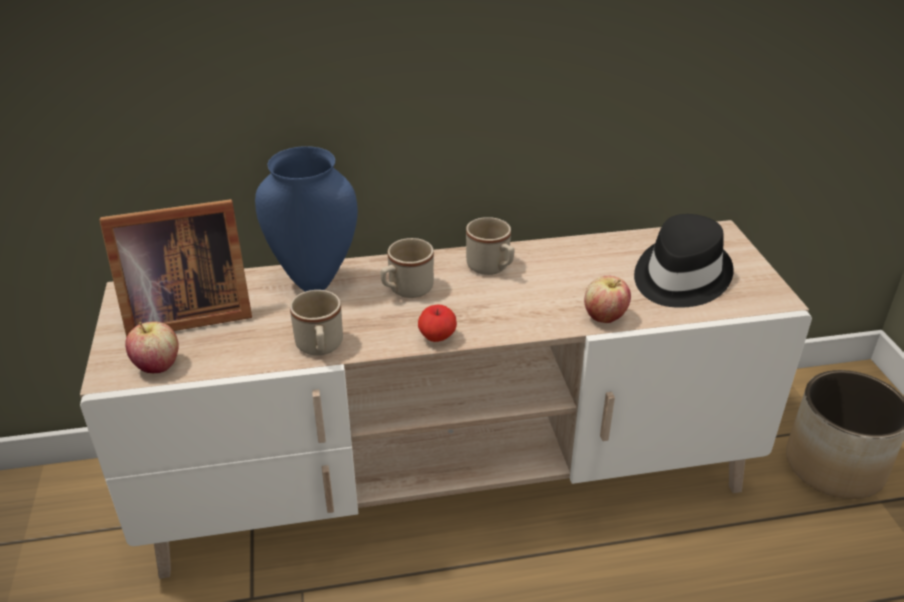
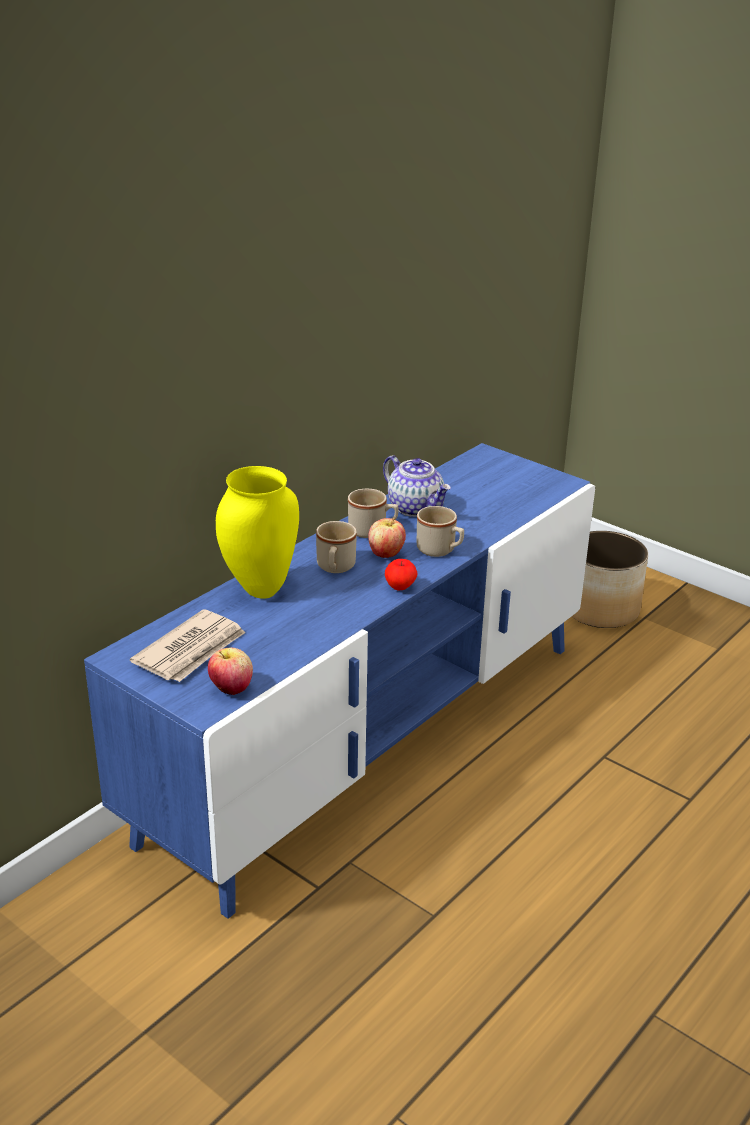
camera: 40 degrees left, 5 degrees down
(184, 313) = (191, 650): picture frame -> newspaper
(314, 283) = (261, 591): blue vase -> yellow vase
(320, 348) = (332, 627): beige mug -> beige mug (440, 551)
(451, 478) = (370, 738): beige tv stand -> blue tv stand
(567, 262) = (416, 508): none -> teapot
(604, 317) = (485, 532): apple -> apple (386, 554)
(679, 277) = (497, 490): black hat -> none

